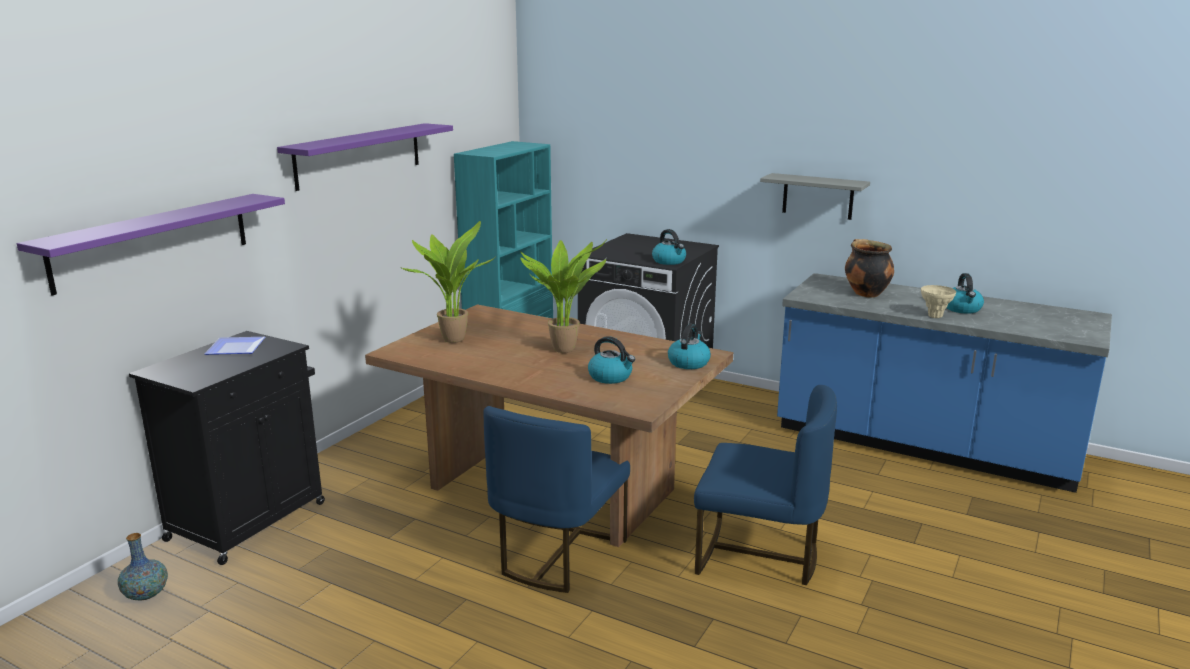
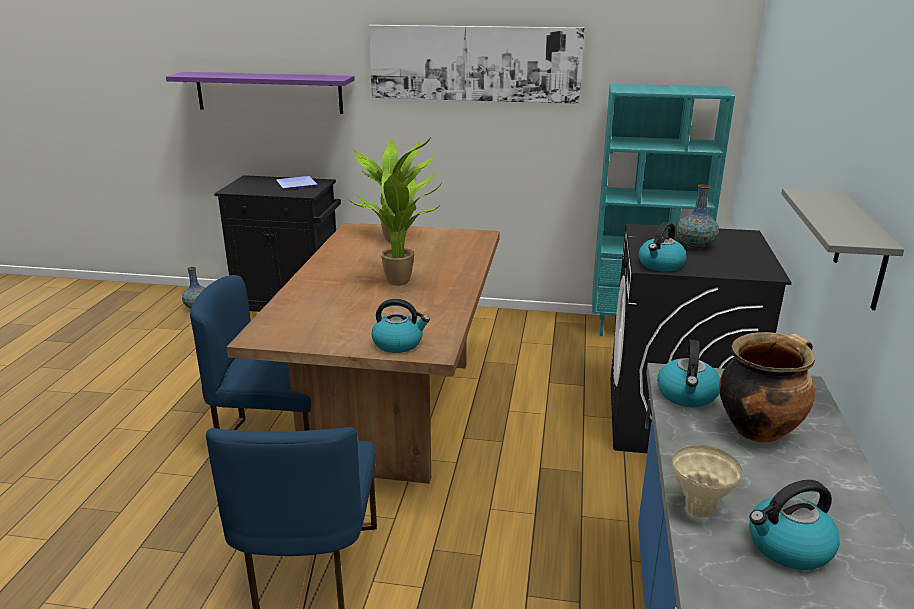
camera: 70 degrees right, 5 degrees up
(359, 155) = (474, 63): purple shelf -> picture
(611, 377) = (335, 312): kettle -> kettle (687, 395)
(642, 249) = (695, 246): none -> vase

